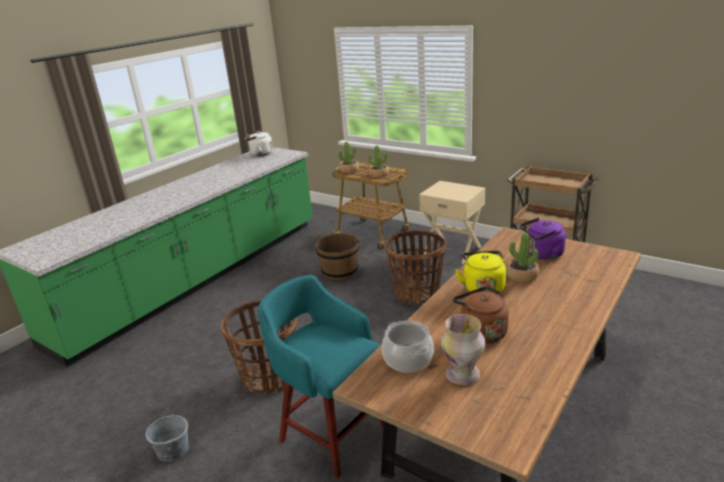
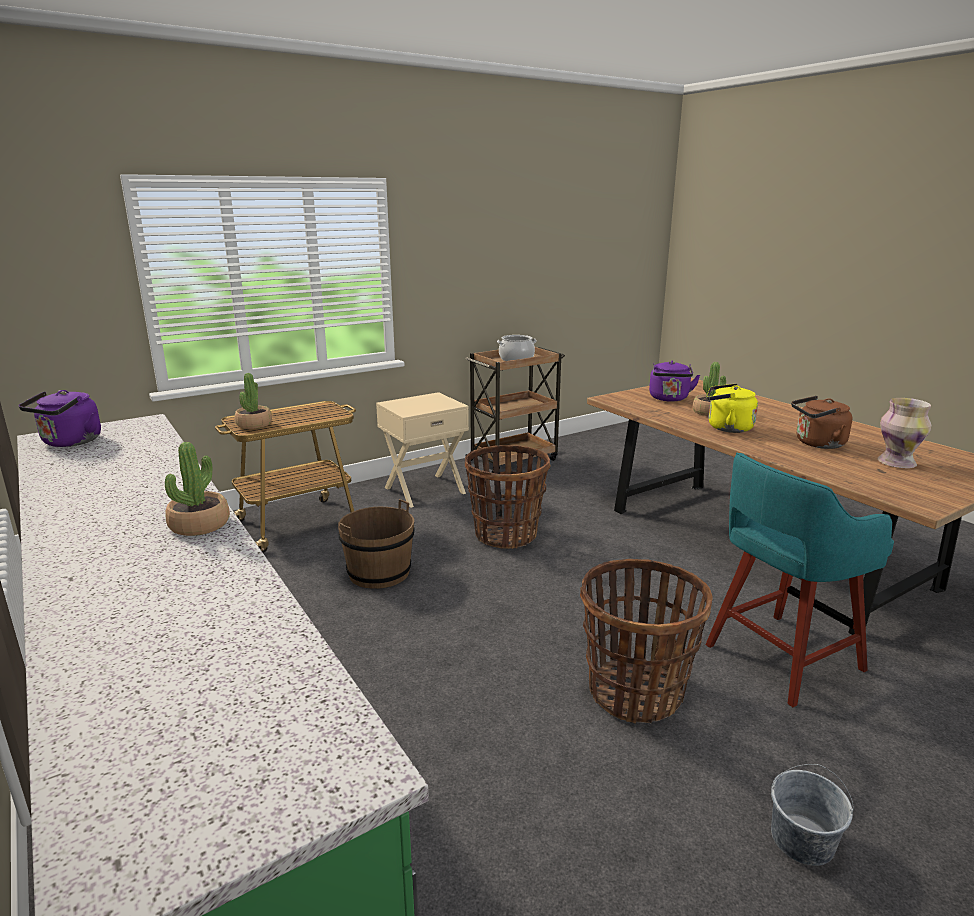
camera: 70 degrees left, 5 degrees down
(260, 154) = (70, 442): white kettle -> purple kettle
(379, 175) = (313, 415): potted plant -> potted plant (199, 525)
(408, 359) = (867, 477): cooking pot -> cooking pot (516, 359)

